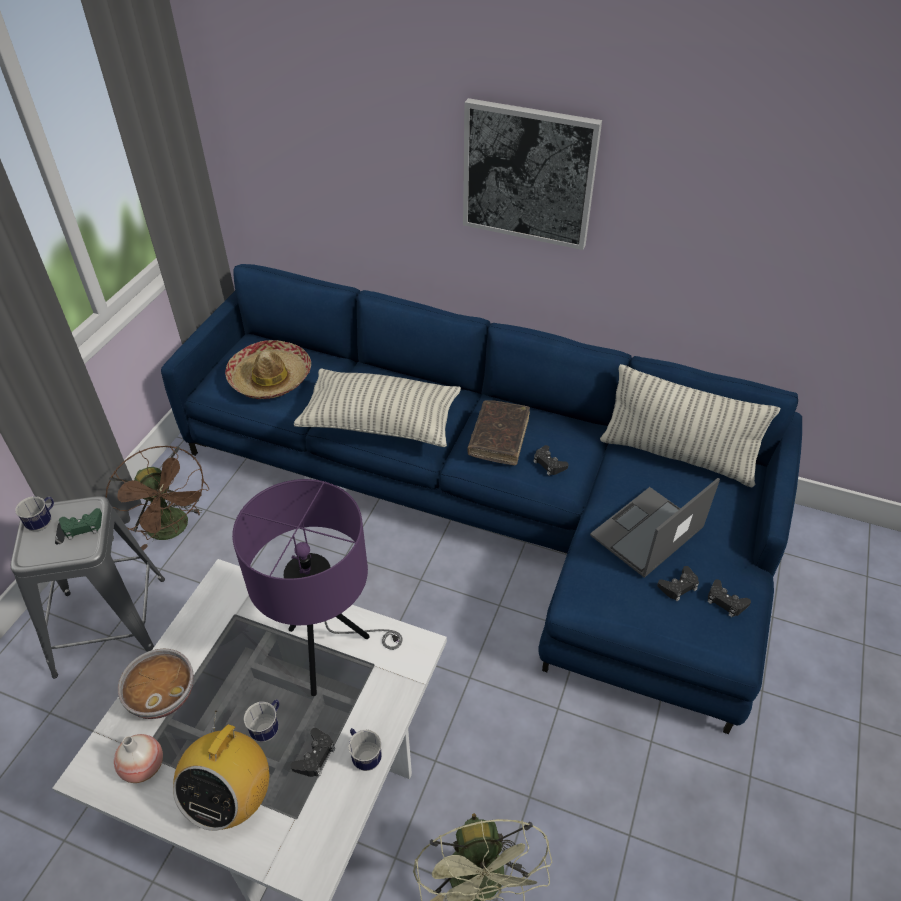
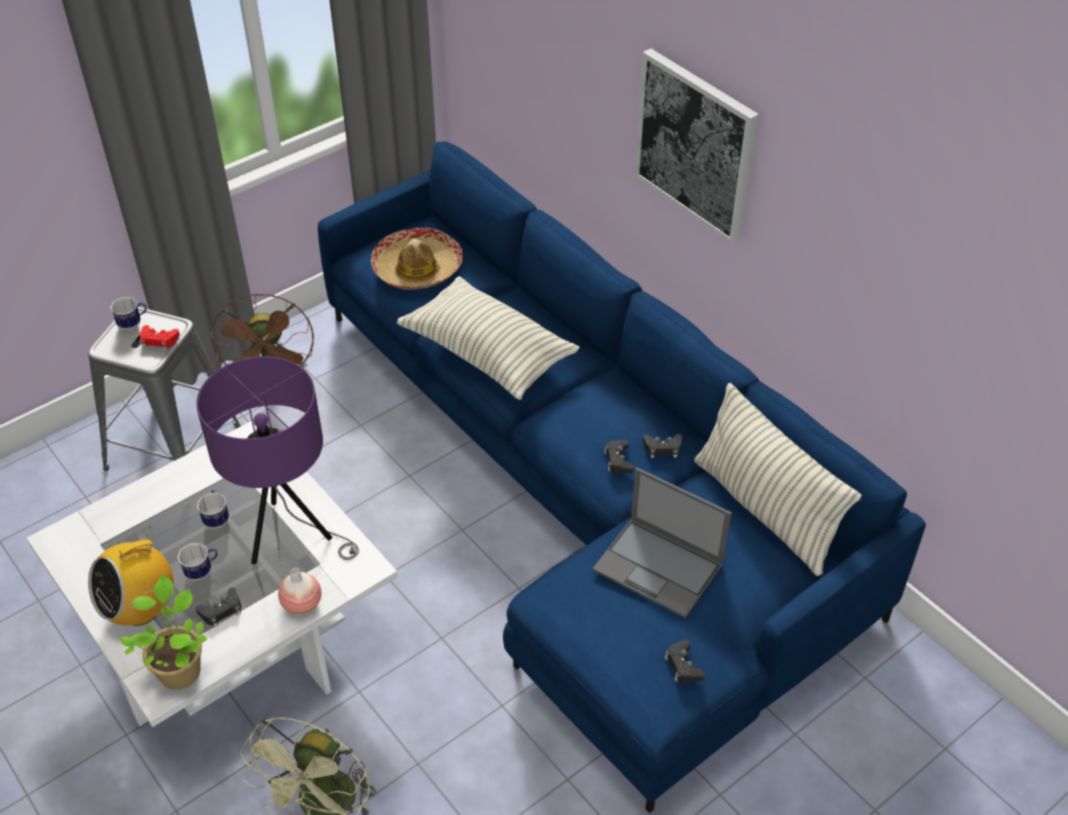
camera: 30 degrees right, 0 degrees up
(82, 527) = (159, 340): green game controller -> red game controller
(143, 766) = (95, 554): vase -> vase (302, 604)
(162, 695) = (143, 508): bowl -> none
(316, 838) = (179, 669): none -> potted plant
(364, 755) = (258, 630): mug -> mug (216, 518)
(499, 438) = (589, 414): brown book -> none
(646, 532) = (659, 567): laptop -> laptop turned 135 degrees counterclockwise
(678, 586) = (647, 630): black game controller -> black game controller (662, 448)

